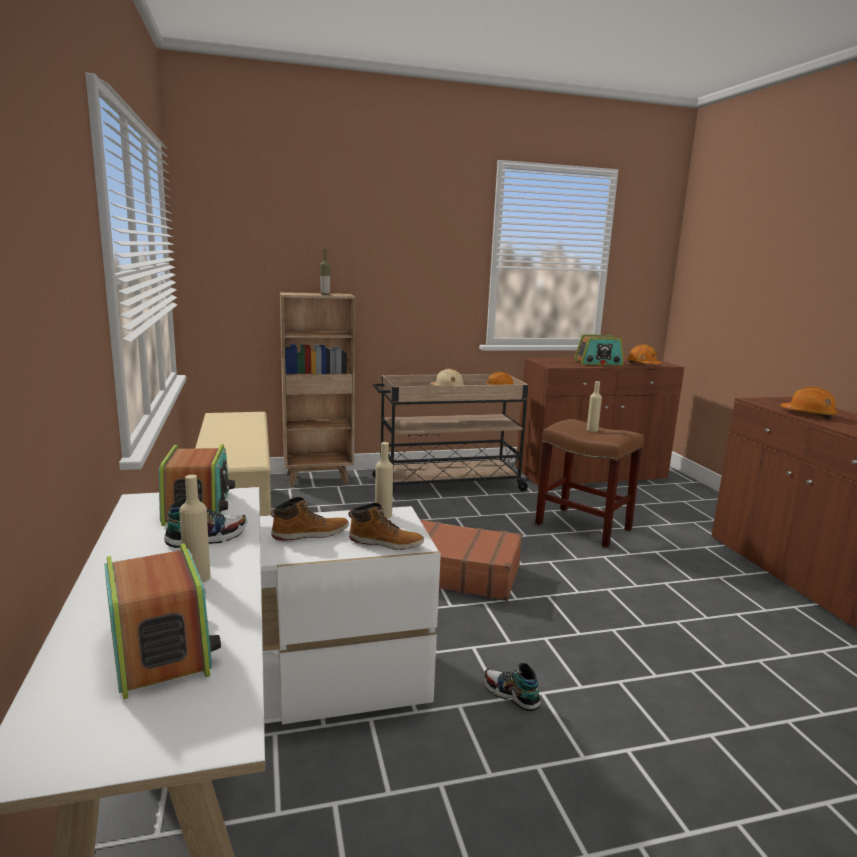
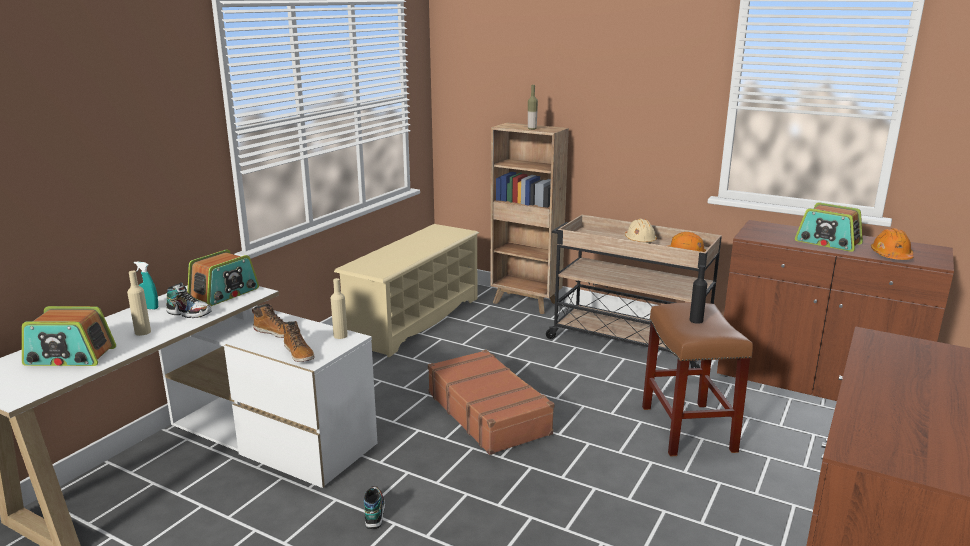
camera: 45 degrees right, 5 degrees up
(126, 552) = (149, 308): none -> turquoise spray bottle
(160, 647) = (70, 357): radio -> radio turned 75 degrees clockwise
(592, 430) = (696, 320): beige bottle -> black bottle
(808, 414) = (881, 372): orange hard hat -> none

